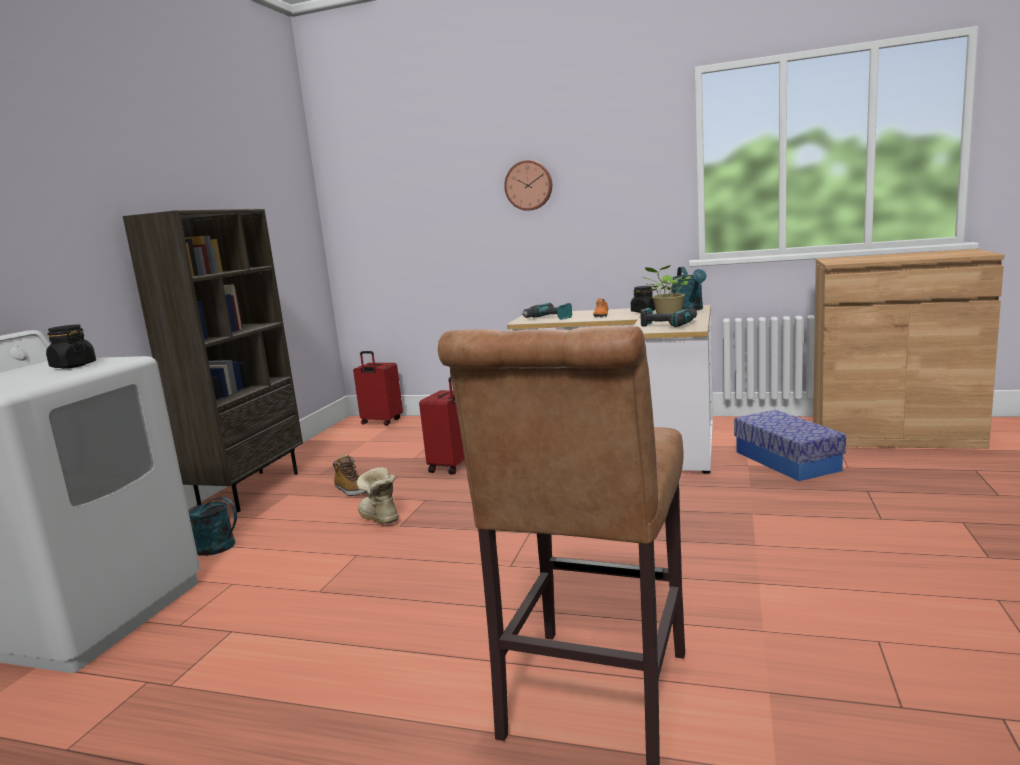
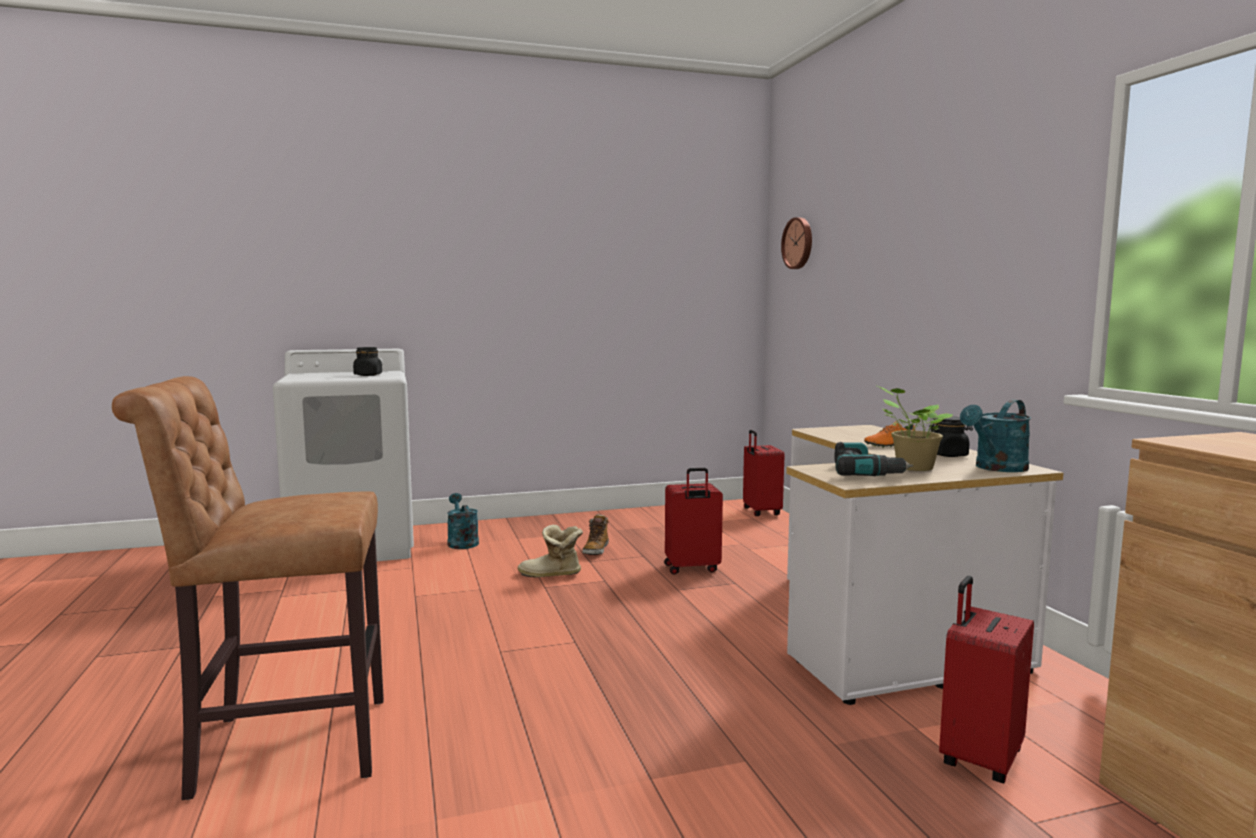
camera: 55 degrees right, 5 degrees down
(250, 490) = (563, 521): brown bookcase -> none
(378, 518) = (551, 575): boot -> boot turned 105 degrees counterclockwise
(529, 185) = (913, 260): wall clock -> wall clock (799, 243)
(548, 318) = (842, 434): power drill -> none
(786, 461) = (978, 758): storage box -> red suitcase

